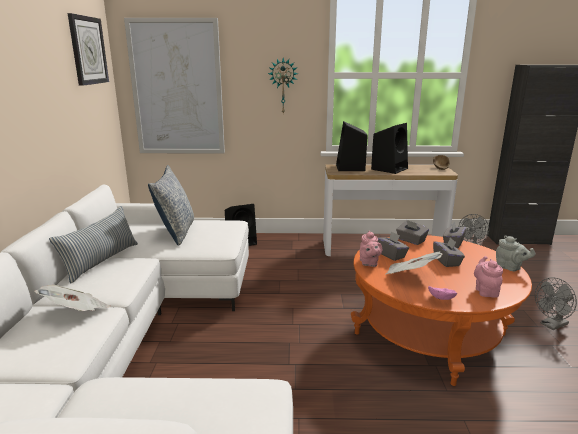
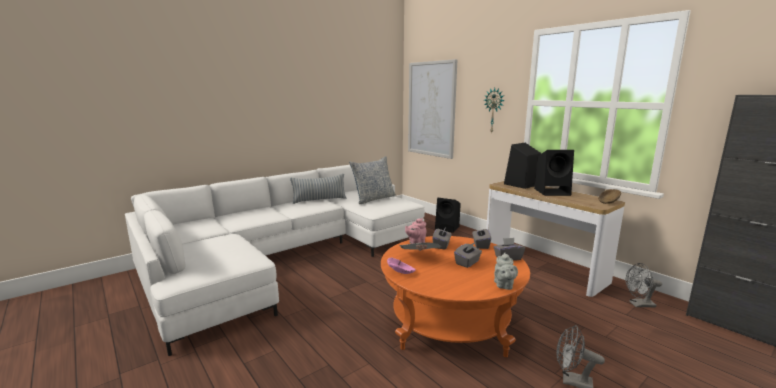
camera: 50 degrees right, 5 degrees down
(77, 312) = (273, 213): newspaper -> none
(88, 50) = (376, 83): wall clock -> none
(485, 291) = (441, 284): pink teapot -> none

